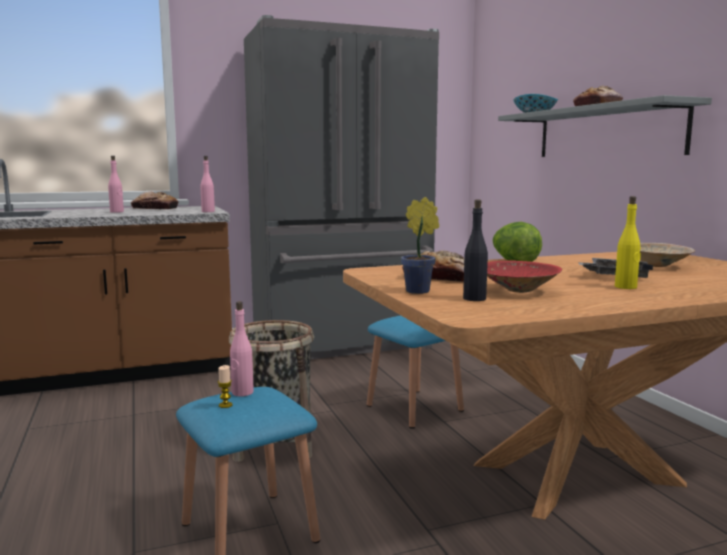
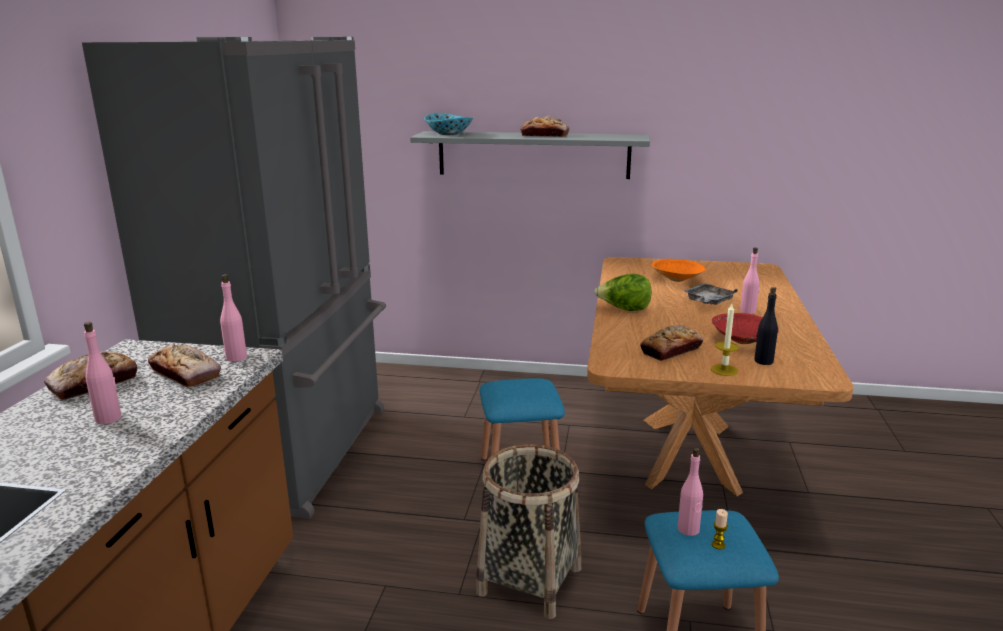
camera: 60 degrees left, 10 degrees up
(178, 211) = (185, 374): none -> bread
(421, 291) = (724, 370): potted plant -> candle
(626, 287) = (748, 311): yellow bottle -> pink bottle
(657, 266) = (678, 280): beige bowl -> orange bowl

